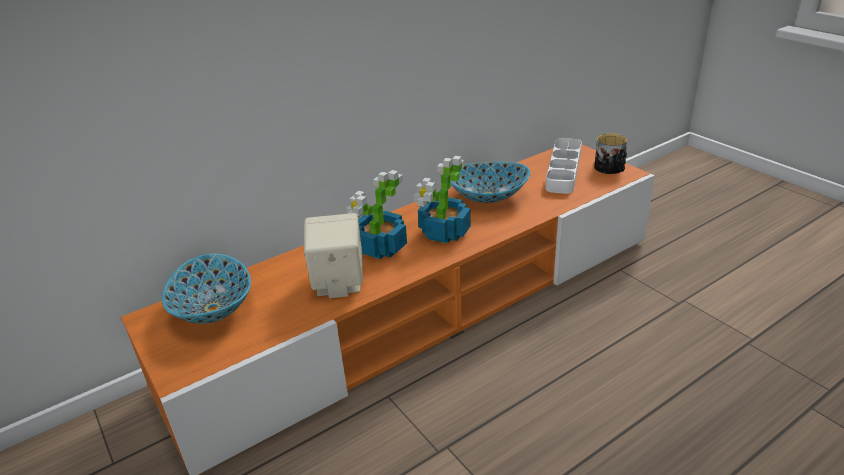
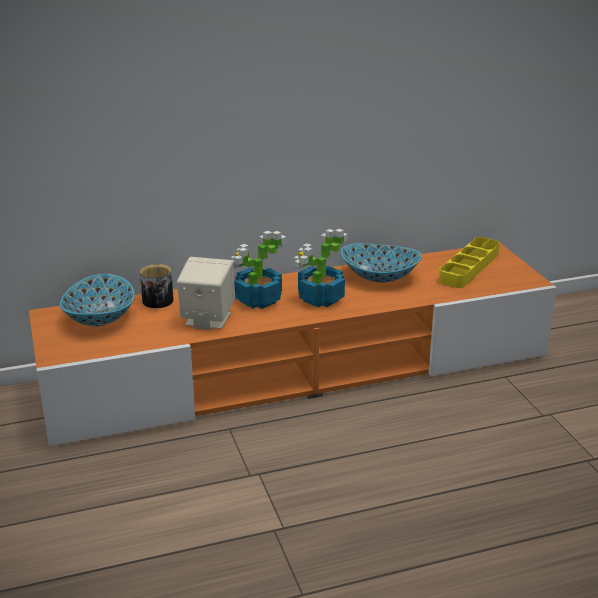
camera: 15 degrees right, 5 degrees down
(563, 170) = (469, 267): white tray -> yellow tray
(611, 169) = (517, 274): mug -> mug (158, 303)

